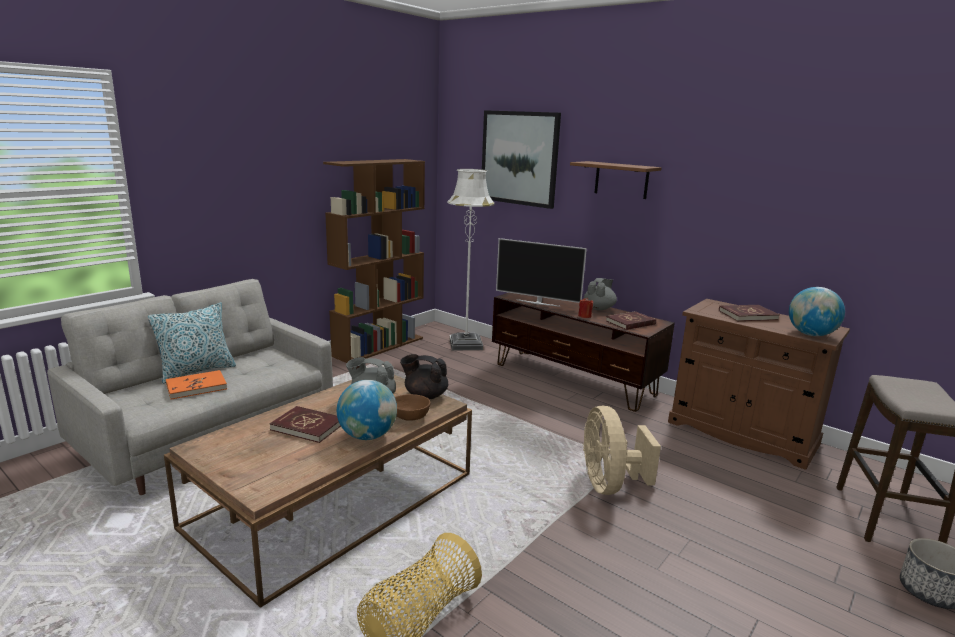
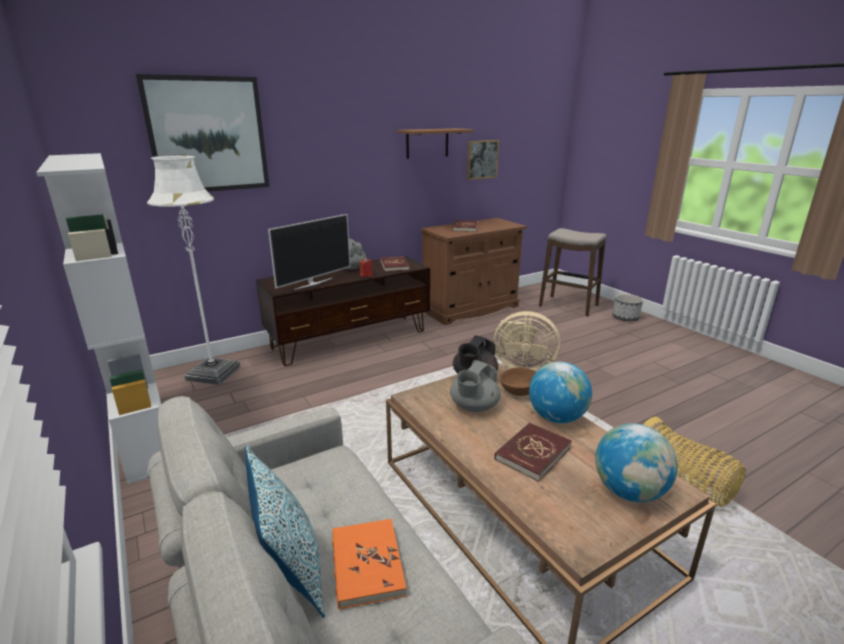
camera: 70 degrees left, 5 degrees up
(379, 346) = (144, 435): brown bookcase -> white bookcase
(621, 180) = (336, 144): brown shelf -> brown shelf (427, 143)
(811, 334) = (506, 225): globe -> globe (629, 492)
(834, 233) = (482, 159): none -> picture

